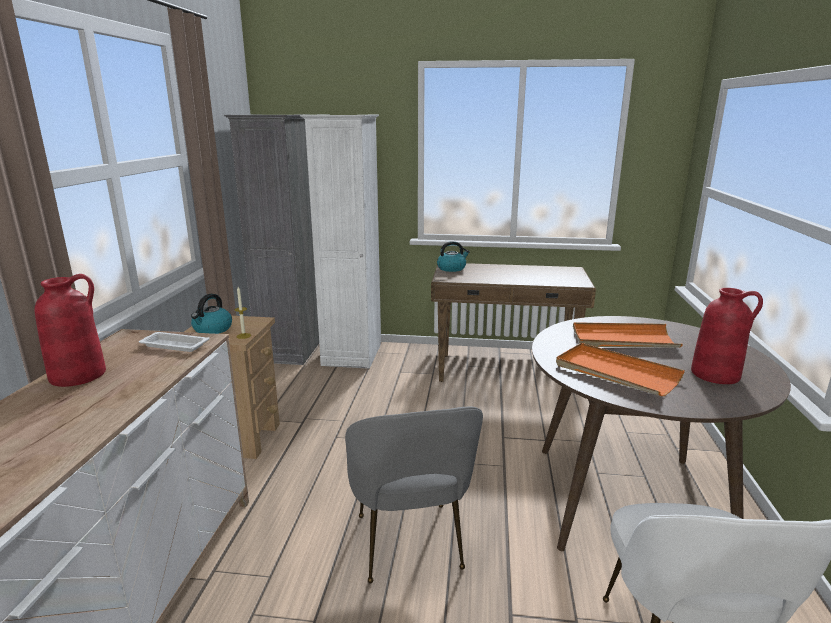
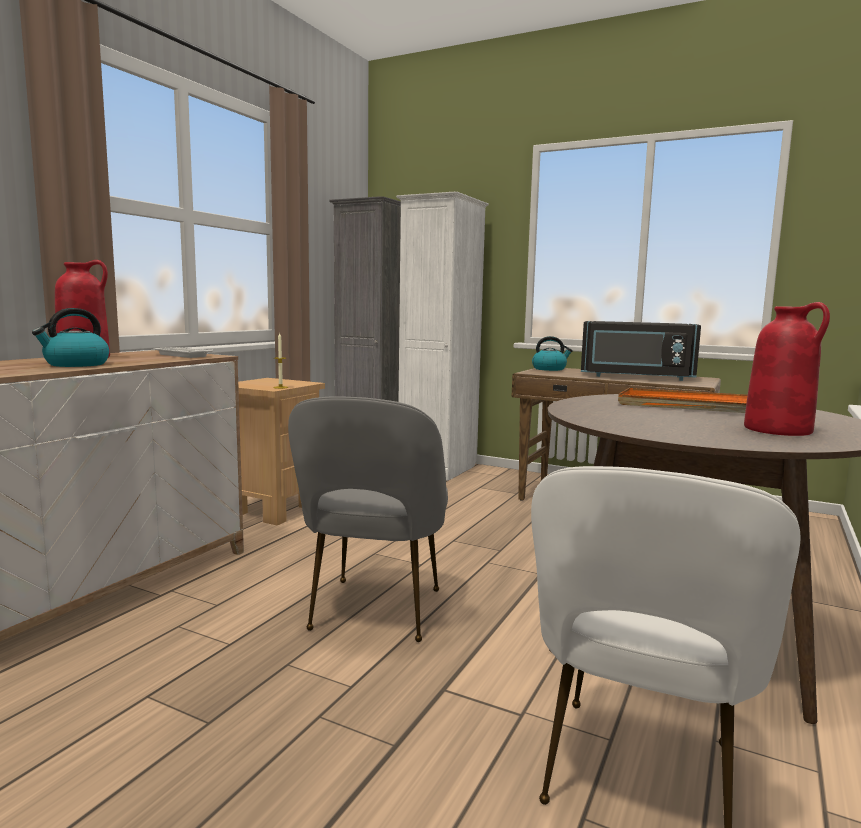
camera: 20 degrees right, 10 degrees down
(212, 329) = (258, 383): kettle -> kettle (76, 364)
(528, 275) = (636, 377): none -> black microwave
(616, 373) = (636, 418): orange tray -> none

